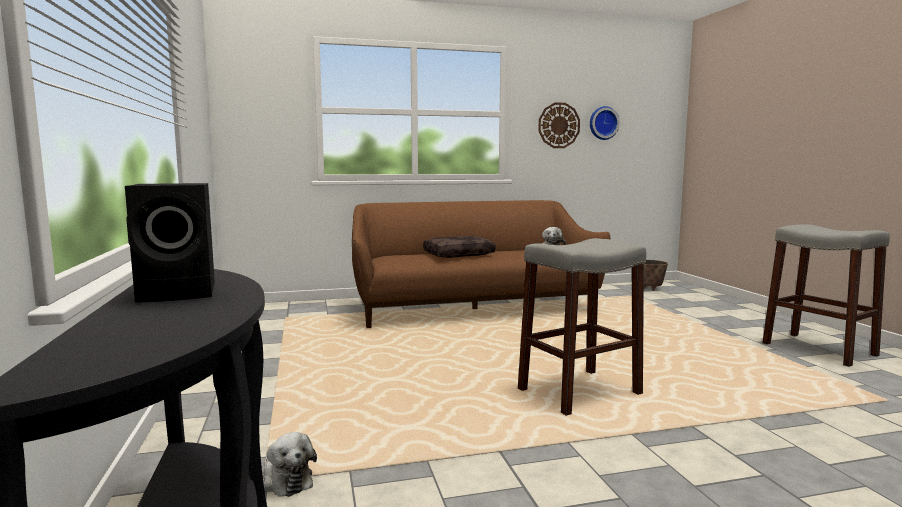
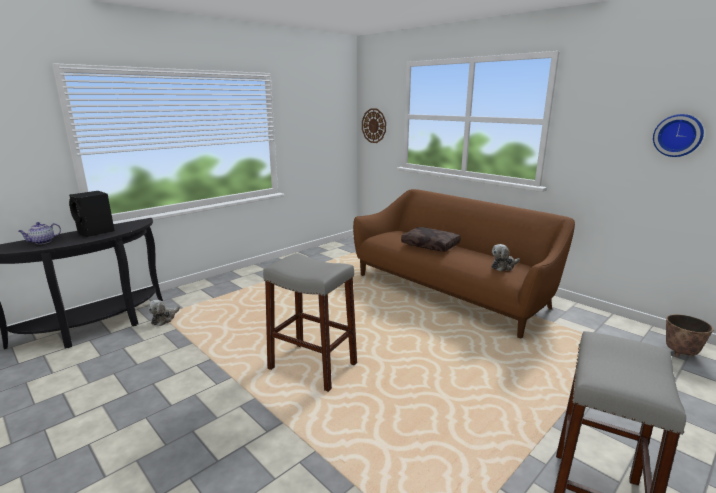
camera: 60 degrees right, 10 degrees up
(148, 327) = (42, 242): none -> teapot
(559, 125) = (611, 135): wall clock -> wall clock (374, 125)

